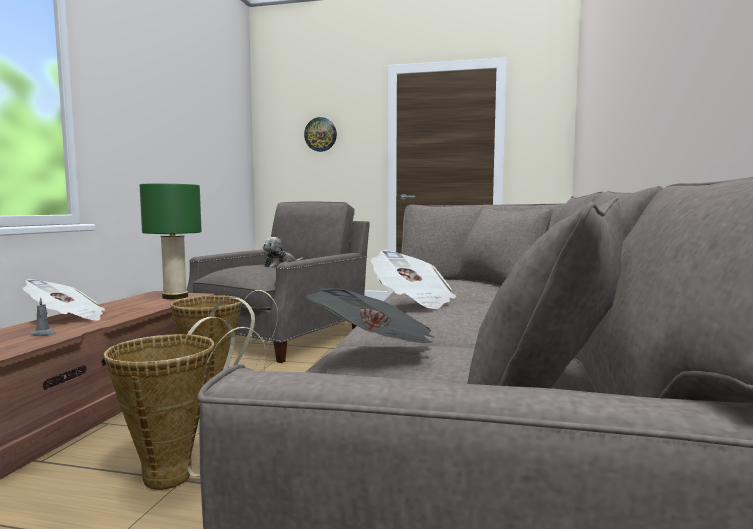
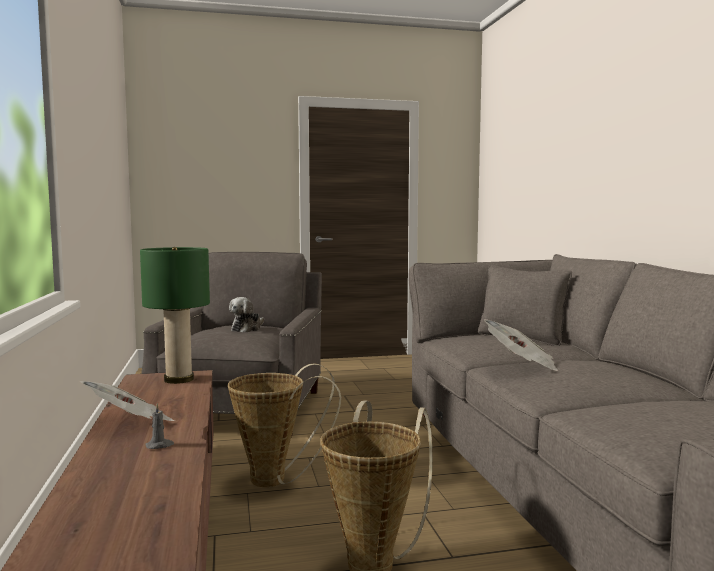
camera: 25 degrees left, 0 degrees up
(320, 134) = (220, 167): wall clock -> none
(377, 354) = (631, 417): newspaper -> none

